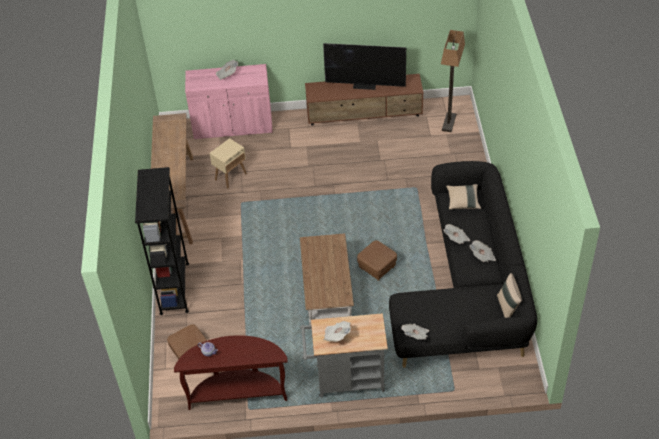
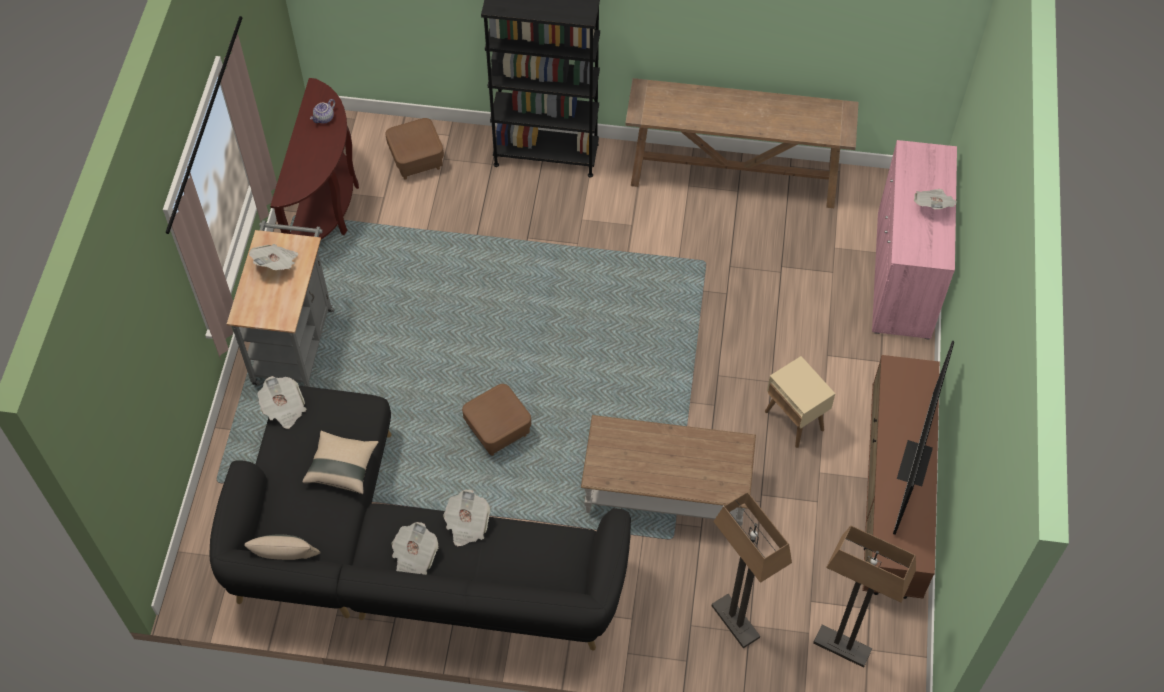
camera: 100 degrees right, 10 degrees up
(231, 177) = (771, 256): beige side table -> beige side table (794, 421)
(327, 293) = (468, 349): brown coffee table -> brown coffee table (666, 491)
(451, 159) = (734, 621): none -> floor lamp
(463, 201) = (555, 562): beige pillow -> beige pillow (342, 468)

